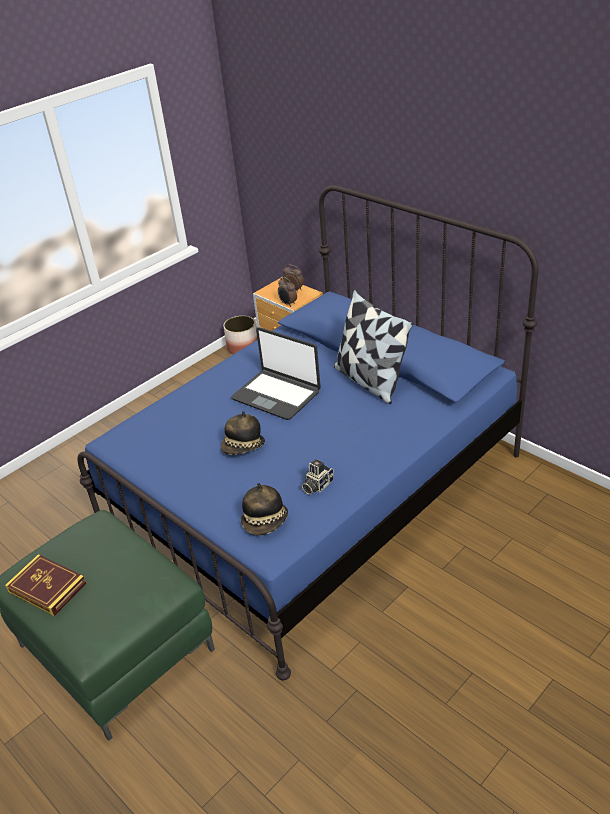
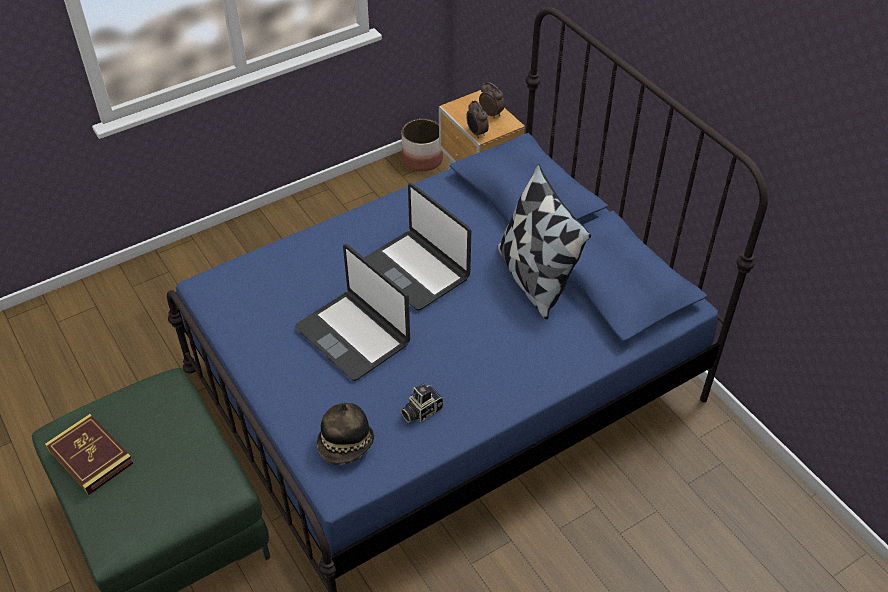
camera: 10 degrees right, 10 degrees up
(243, 447) = (354, 335): hat -> laptop

